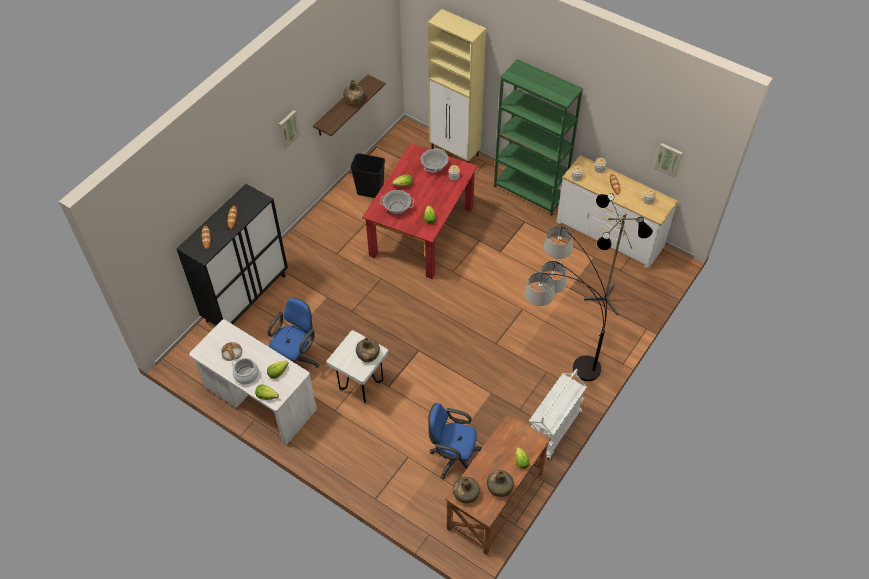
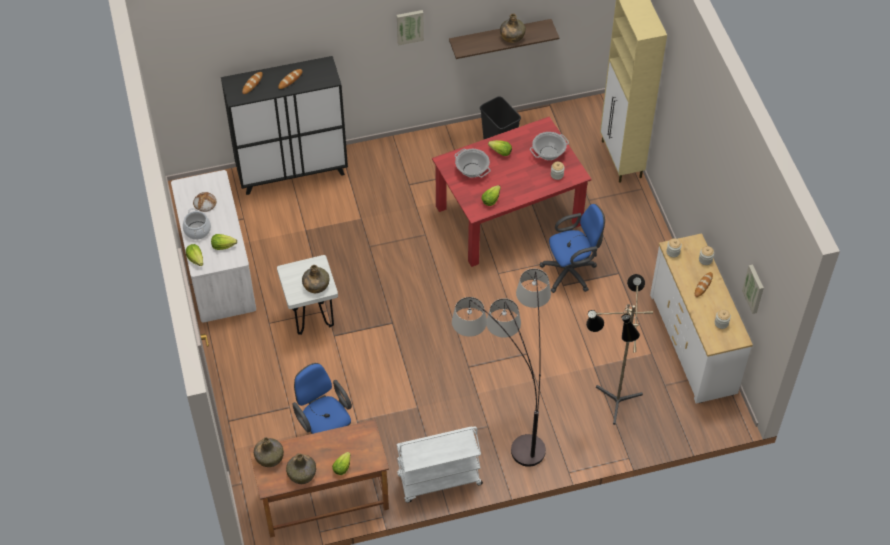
camera: 40 degrees right, 0 degrees up
(297, 360) = (281, 256): blue office chair -> blue office chair (571, 272)
(529, 192) = (655, 247): green bookcase -> none

